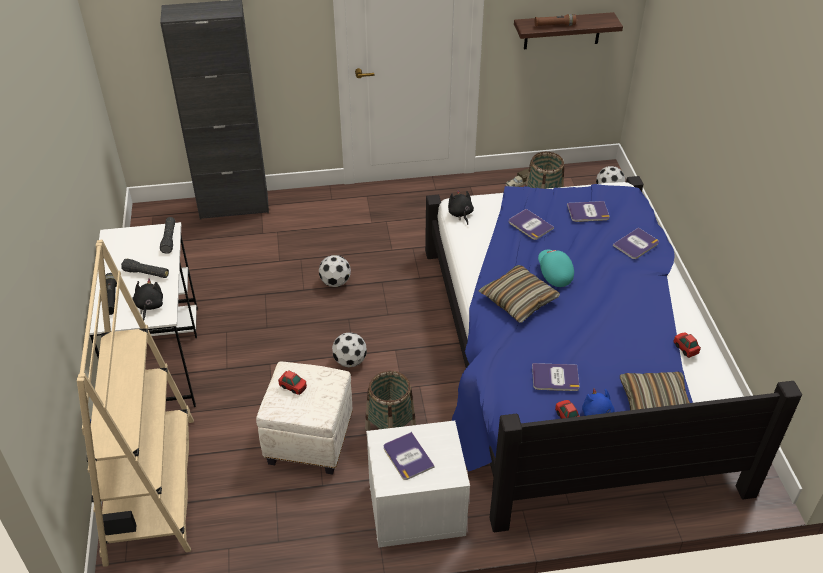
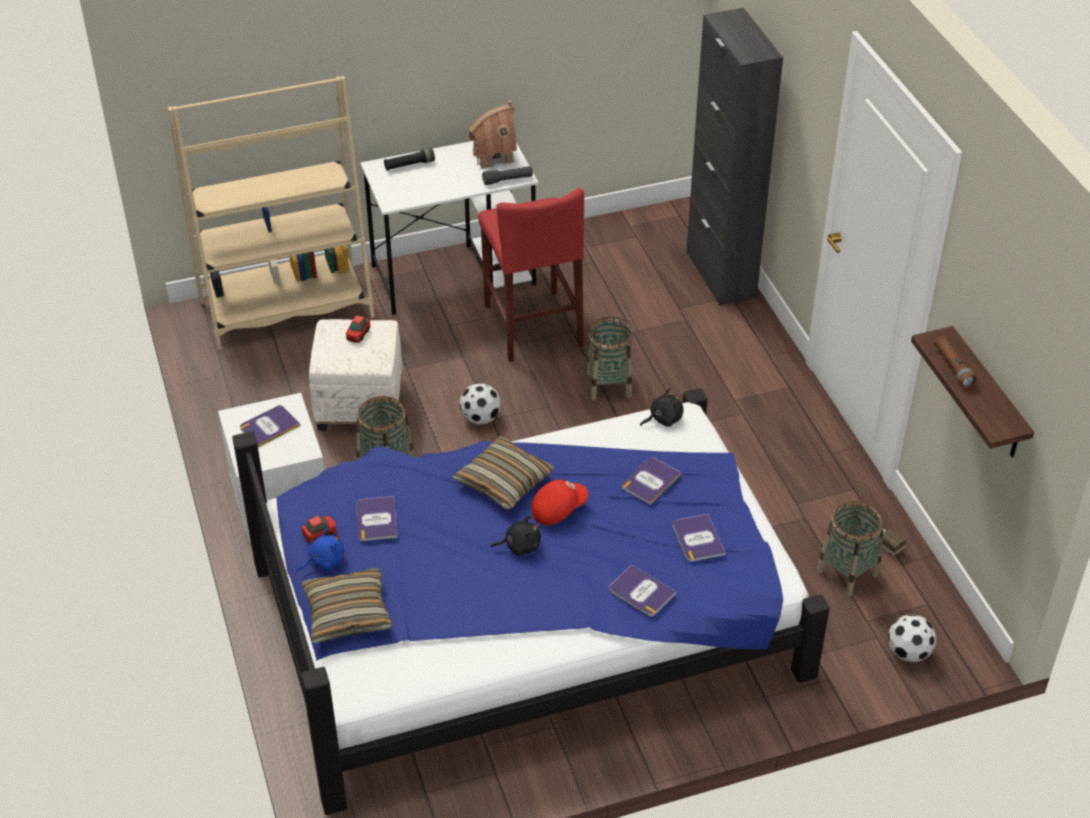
camera: 80 degrees right, 0 degrees up
(128, 244) = (493, 156): none -> toy house
(146, 273) = (450, 178): black flashlight -> none
(149, 306) = (403, 190): black plush toy -> black plush toy (520, 546)
(248, 316) = (533, 325): none -> red stool
(335, 282) = (609, 385): football -> basket
(553, 273) = (558, 509): turquoise cap -> red cap
(685, 348) = (449, 644): toy car -> none

